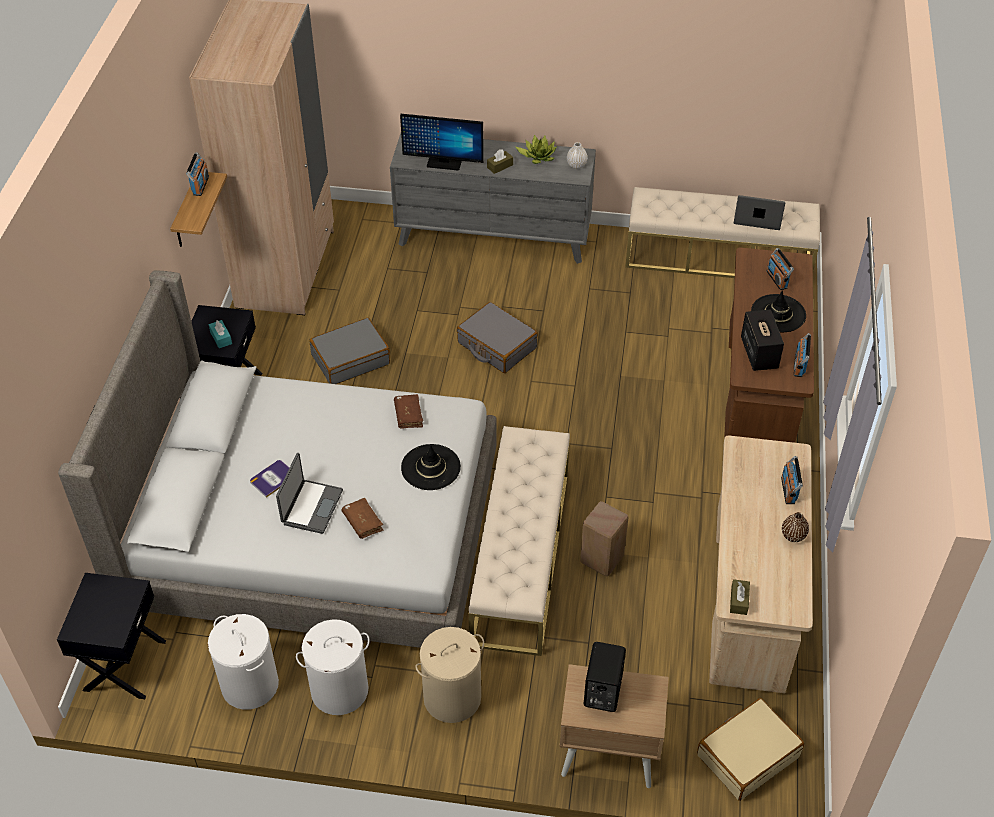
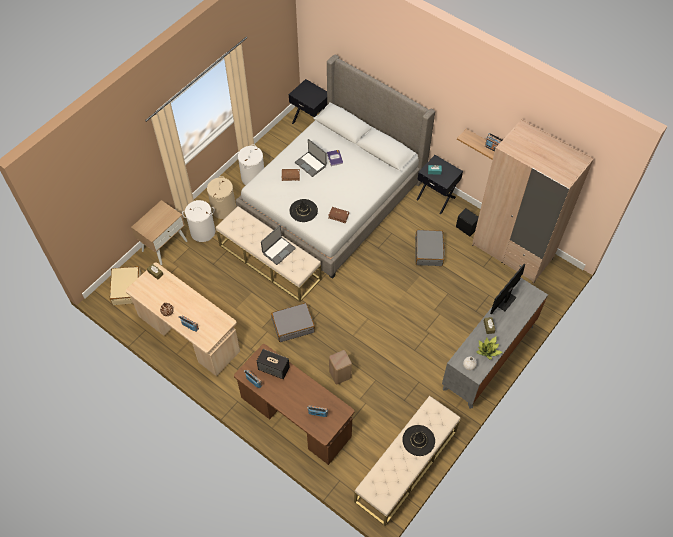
camera: 120 degrees right, 10 degrees up
(249, 684) = (275, 153): white laundry basket -> white laundry basket (203, 232)
(496, 345) = (401, 316): grey suitcase -> grey suitcase (293, 325)
(601, 558) = (248, 291): beige stool -> beige stool (340, 375)
(601, 691) = (163, 218): black speaker -> black speaker (466, 227)
(757, 218) = (393, 466): laptop -> laptop (278, 250)
(778, 314) = (293, 396): black hat -> black hat (418, 440)

